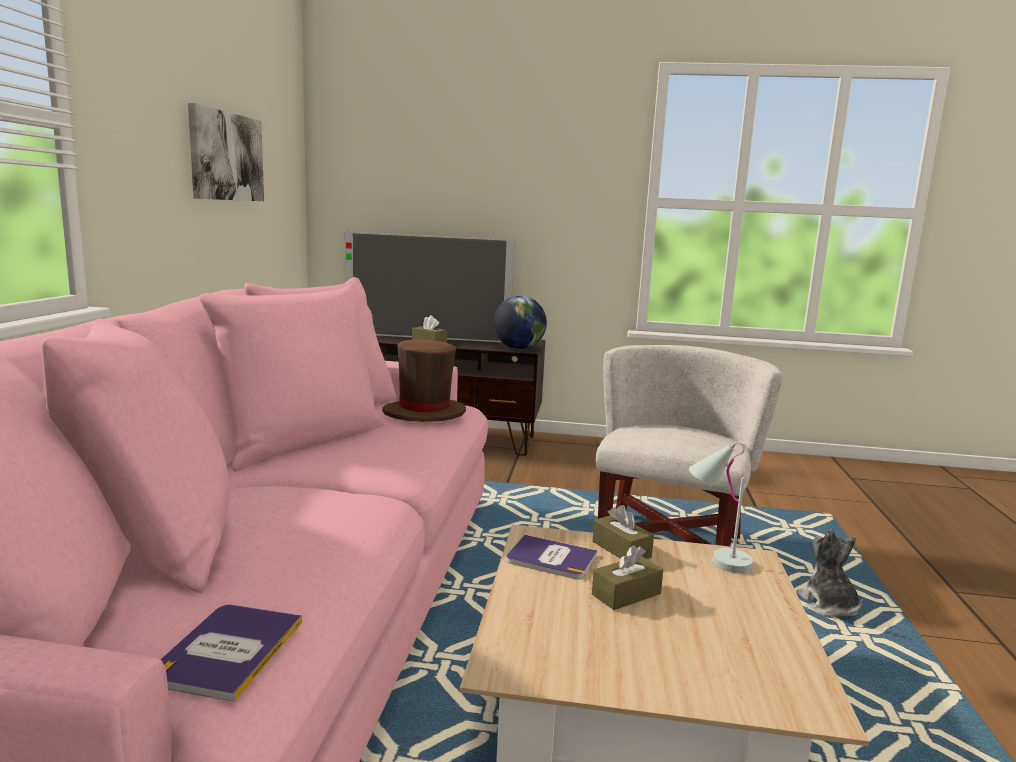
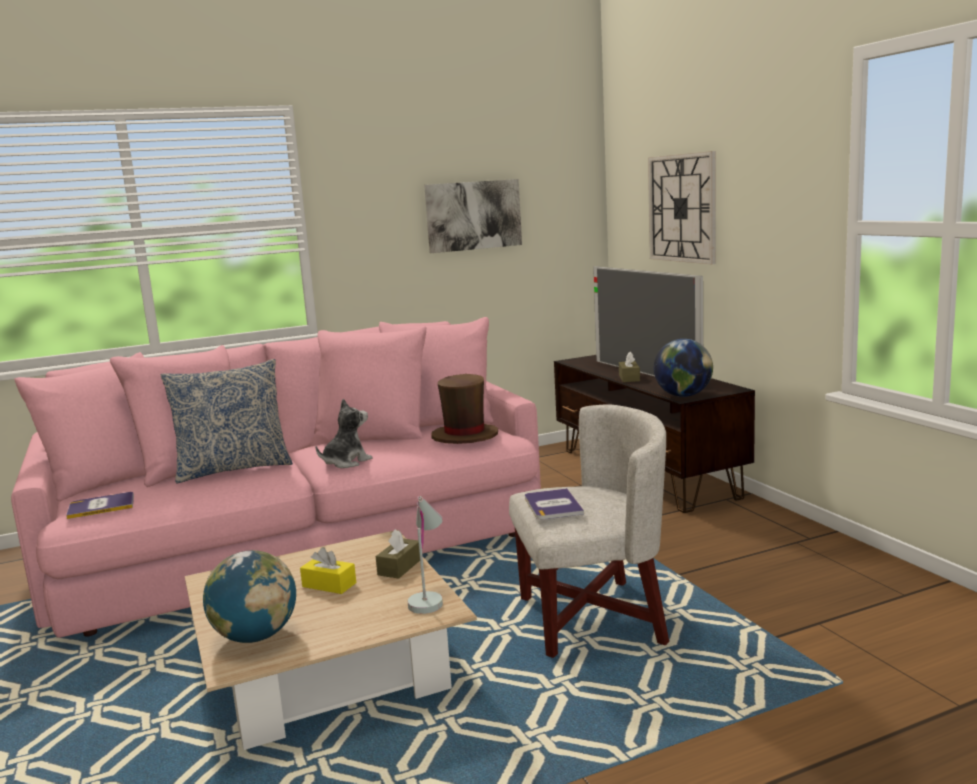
camera: 60 degrees right, 0 degrees up
(267, 519) = (233, 469): none -> pillow
(440, 178) = (682, 208): none -> wall clock
(551, 558) = (357, 553): book -> book (553, 505)
(626, 594) = (329, 585): brown tissue box -> yellow tissue box
(737, 672) = (255, 636): none -> globe
(828, 606) = (576, 718): plush toy -> plush toy (346, 462)

